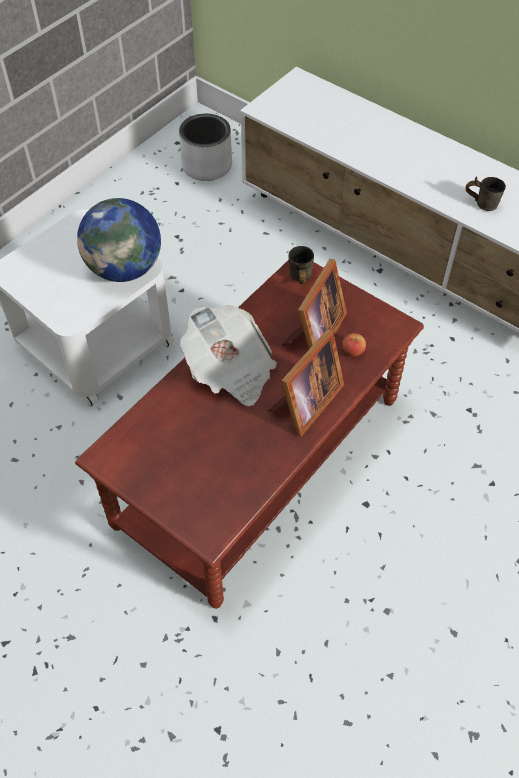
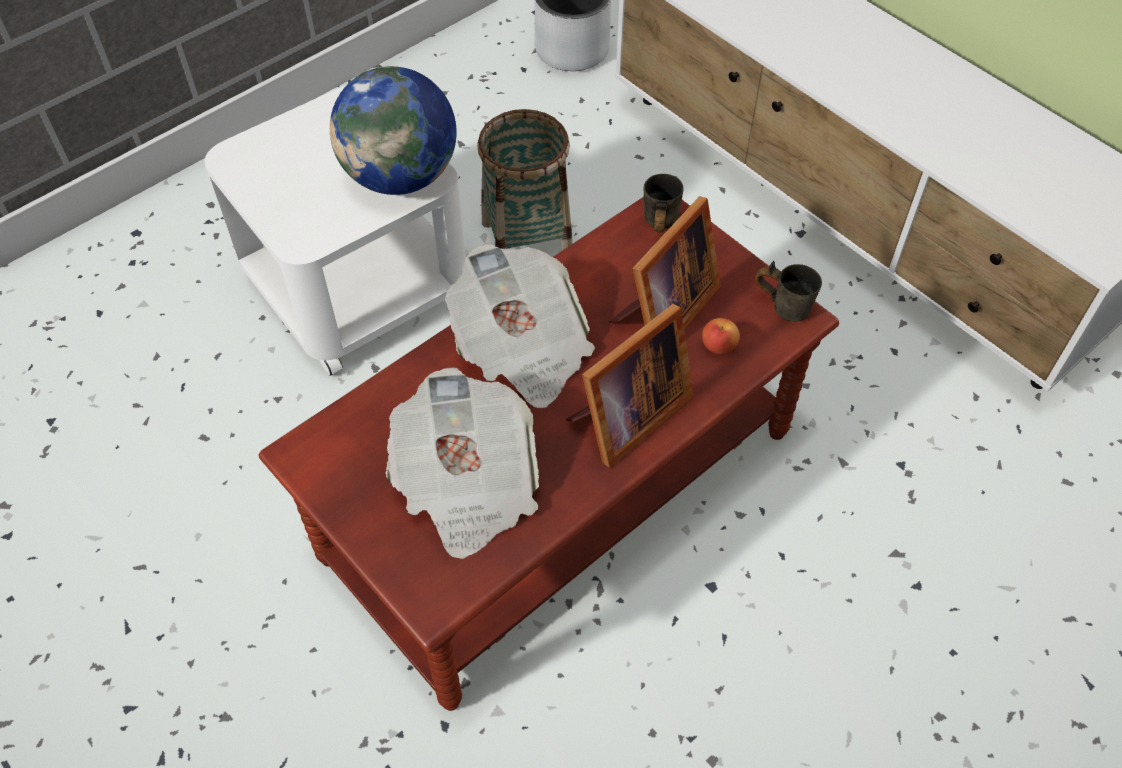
camera: 10 degrees right, 0 degrees up
(203, 299) = (527, 241): none -> basket
(214, 461) = (466, 485): none -> newspaper
(482, 202) = (967, 144): grey mug -> grey mug (785, 303)

